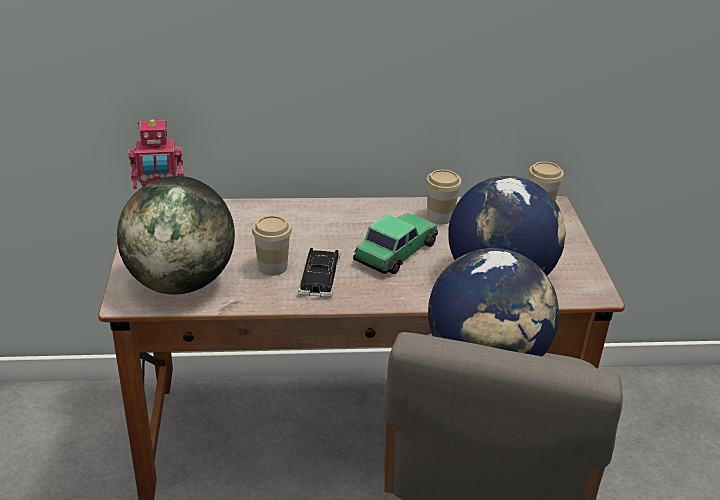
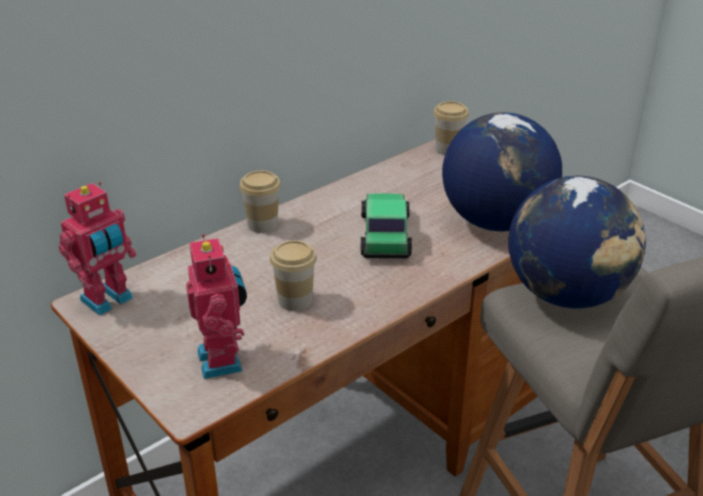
camera: 35 degrees left, 0 degrees up
(180, 283) = (223, 360): globe -> toy robot
(319, 277) = (350, 289): black toy car -> none
(440, 217) = (382, 189): cup -> cup (262, 224)

